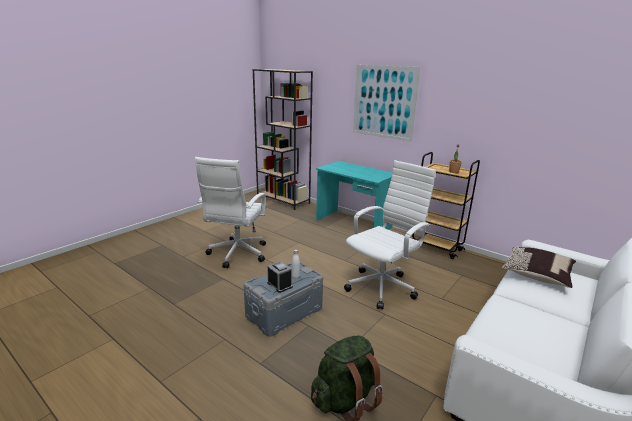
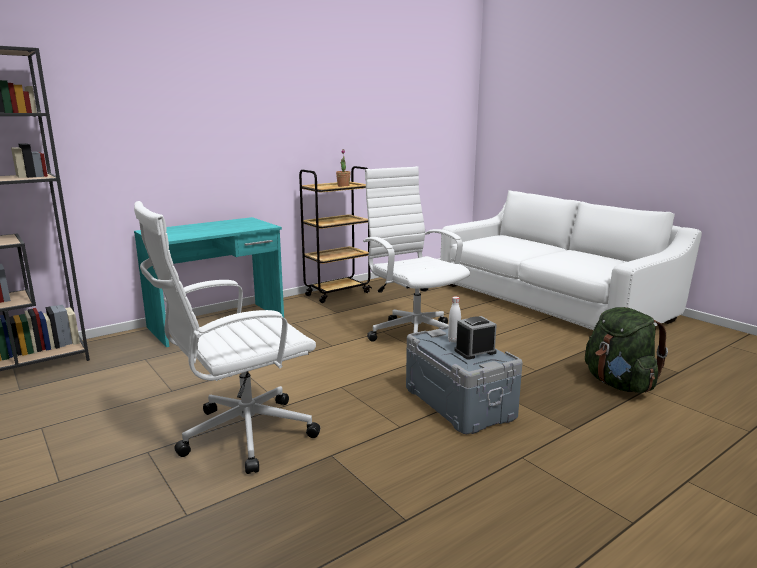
camera: 75 degrees left, 5 degrees down
(237, 255) = (241, 436): white office chair -> white office chair turned 120 degrees clockwise
(384, 102) = (206, 108): picture -> none
(536, 274) = (493, 243): pillow -> none

